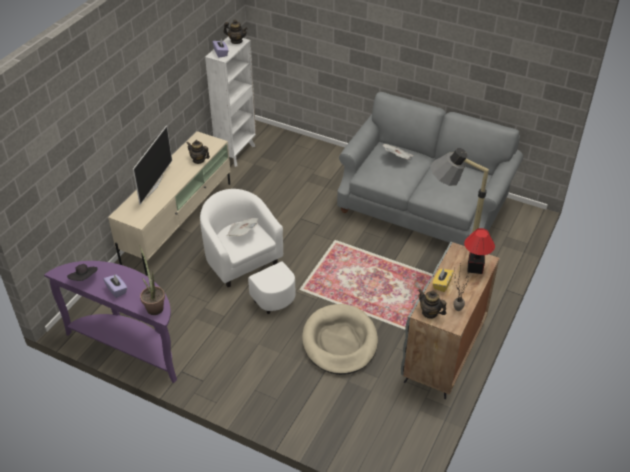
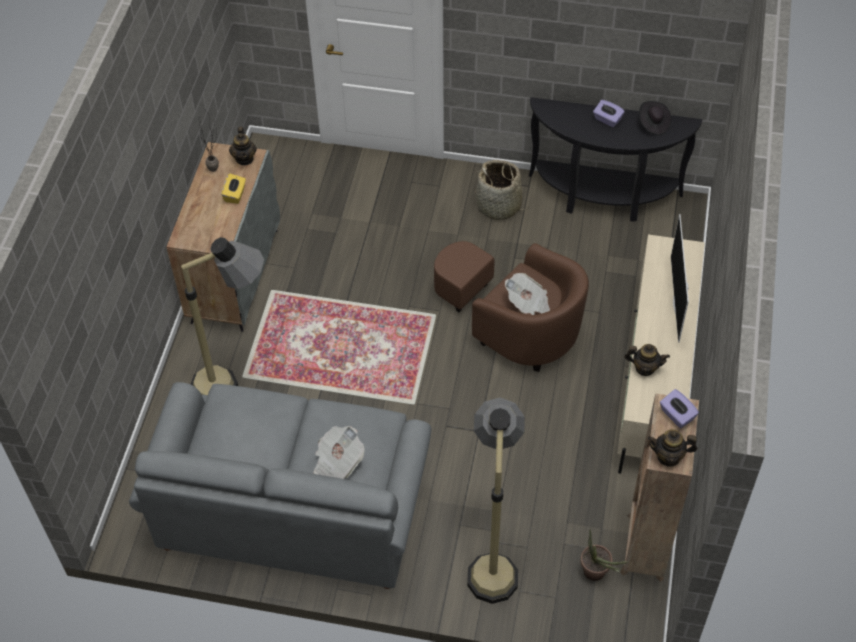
camera: 165 degrees right, 10 degrees up
(130, 346) = (603, 198): purple console table -> black console table
(154, 306) = (555, 112): potted plant -> potted plant (597, 575)
(214, 359) = (499, 206): none -> basket
(237, 152) = (644, 548): white bookcase -> brown bookcase
(248, 271) = (514, 325): white armchair -> brown armchair
(318, 164) = (493, 557): none -> floor lamp
(339, 342) = (362, 258): beige dog bed -> none
(430, 313) = (244, 158): teapot -> teapot turned 60 degrees clockwise
(475, 268) = (196, 225): table lamp -> none

